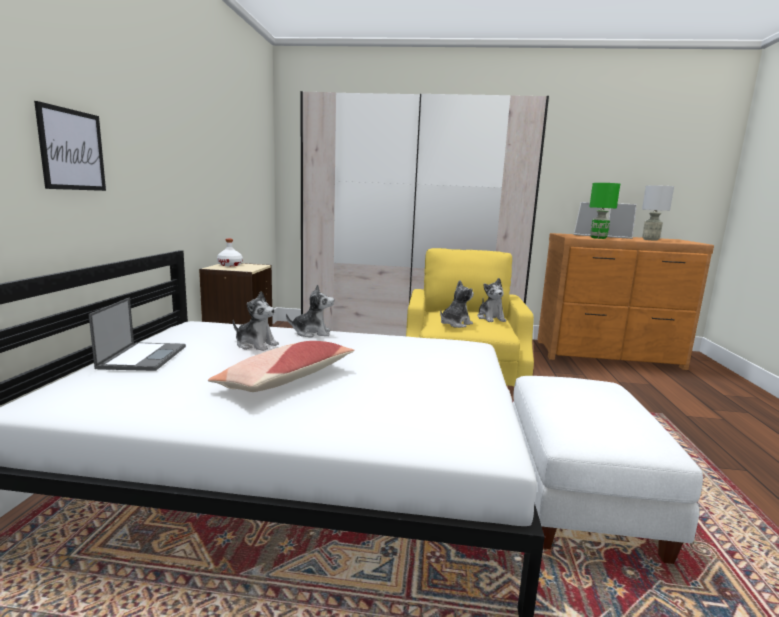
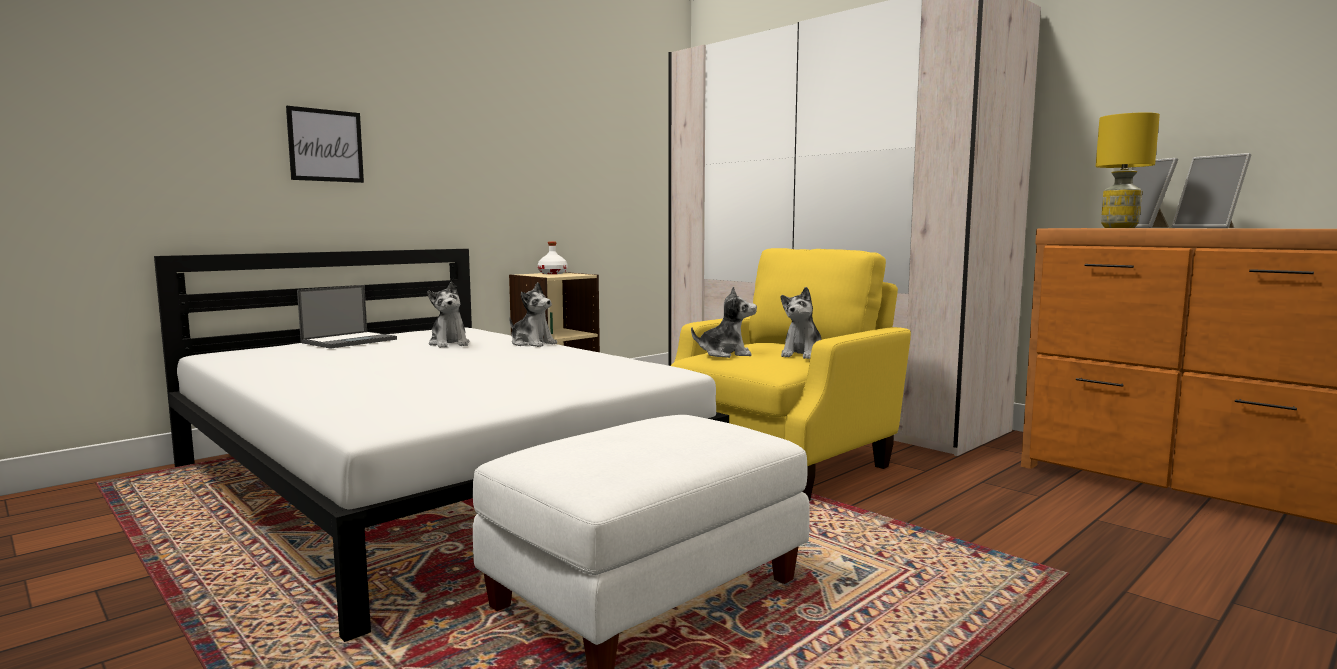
camera: 40 degrees right, 5 degrees down
(286, 379) = (393, 365): pillow -> none
(598, 238) = (1120, 228): green table lamp -> yellow table lamp
(650, 240) = (1267, 228): grey table lamp -> none

